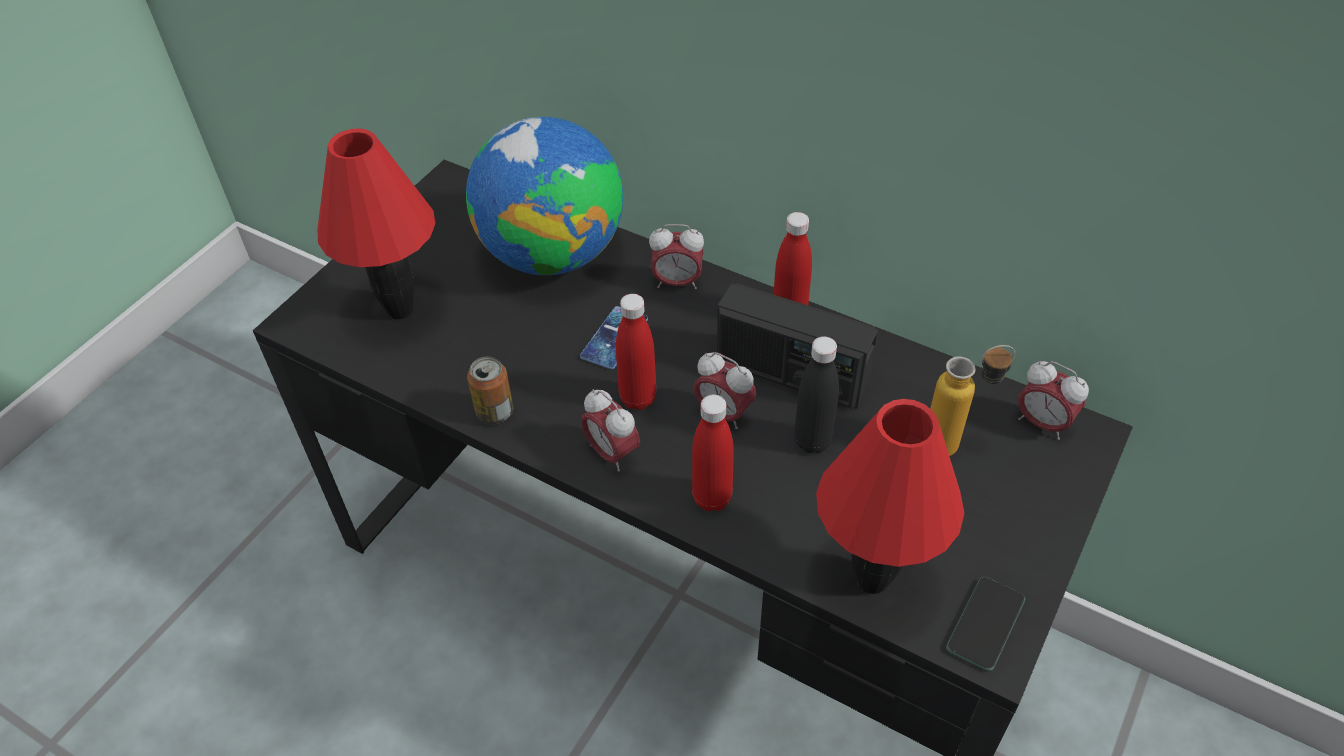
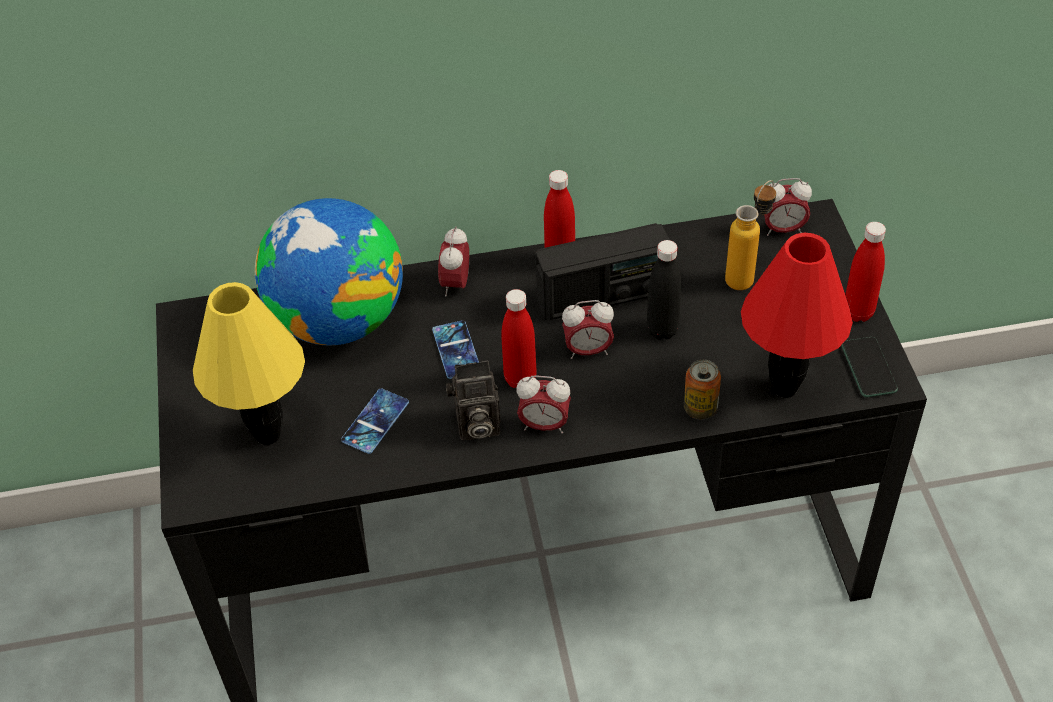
camera: 40 degrees left, 0 degrees up
(401, 309) = (268, 434): red table lamp -> yellow table lamp
(486, 354) = (375, 421): none -> phone
(495, 412) = (431, 455): can -> can (700, 408)
(556, 413) = (475, 426): none -> camera
(677, 282) = (456, 284): alarm clock -> alarm clock turned 135 degrees clockwise
(712, 498) = (640, 407): red bottle -> red bottle (858, 312)

